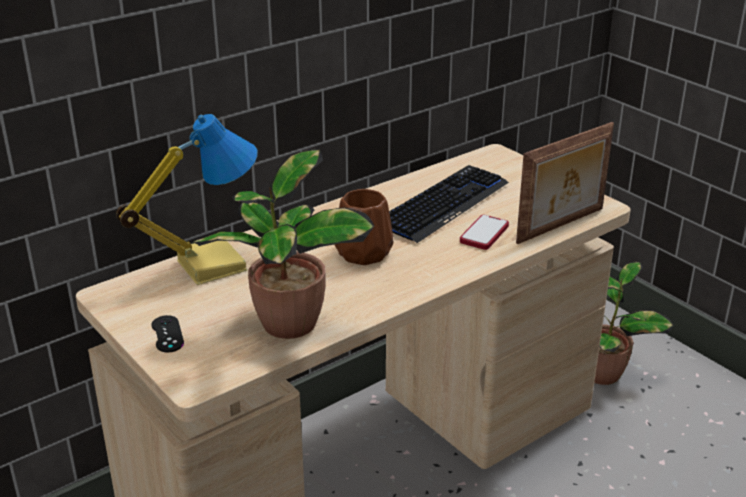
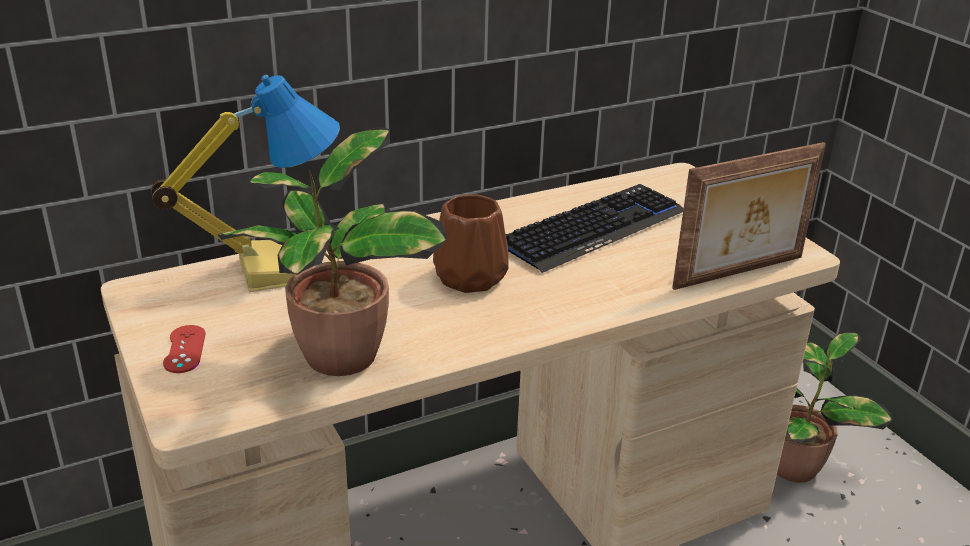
camera: 10 degrees right, 0 degrees up
(167, 334) = (184, 349): black game controller -> red game controller
(484, 234) = (634, 271): phone -> none

